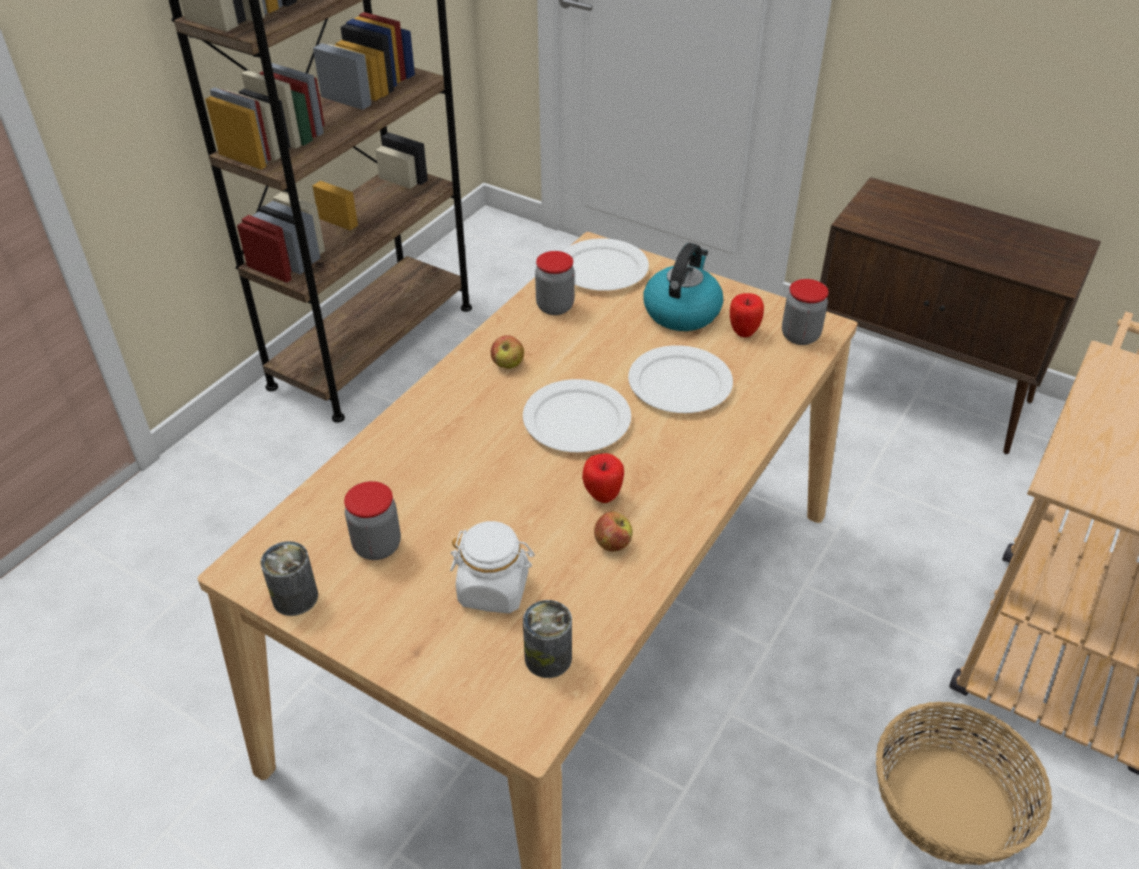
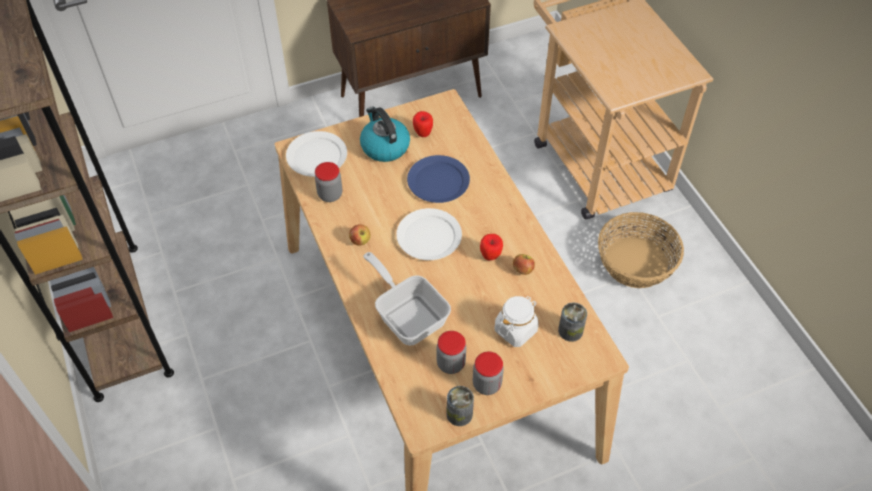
camera: 55 degrees left, 10 degrees up
(427, 463) = (408, 314): none -> frying pan
(679, 384) = (438, 181): white plate -> blue plate
(800, 336) = (445, 115): jar -> jar (486, 384)

